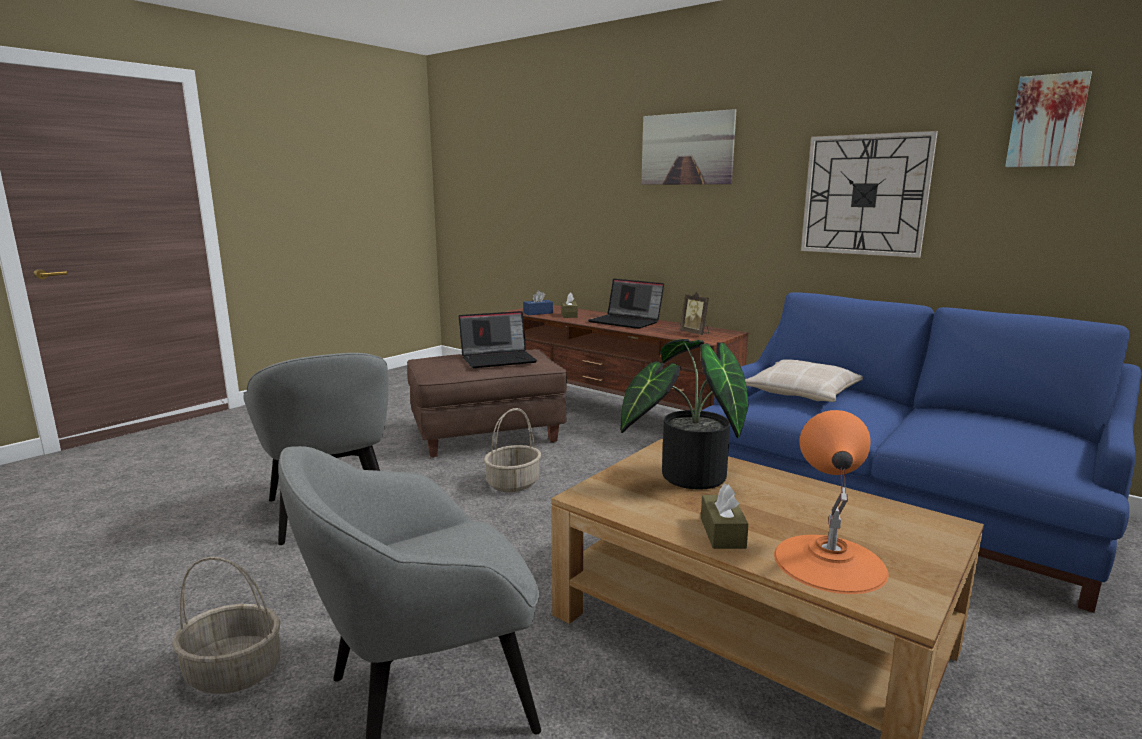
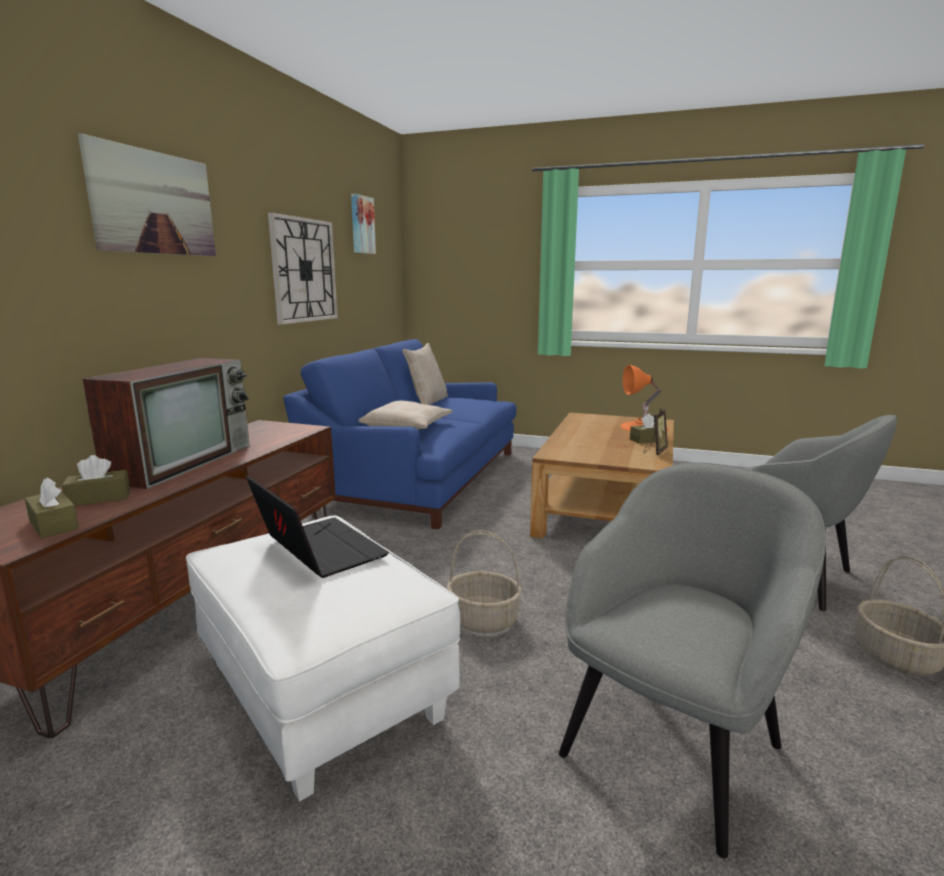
camera: 110 degrees left, 0 degrees up
(487, 435) = (322, 692): brown ottoman -> white ottoman
(538, 313) = (53, 525): blue tissue box -> brown tissue box
(626, 322) = (184, 461): laptop -> television
(685, 476) = (591, 449): potted plant -> none
(695, 333) = (268, 433): picture frame -> picture frame (655, 452)
(981, 416) = (427, 401): none -> beige pillow

